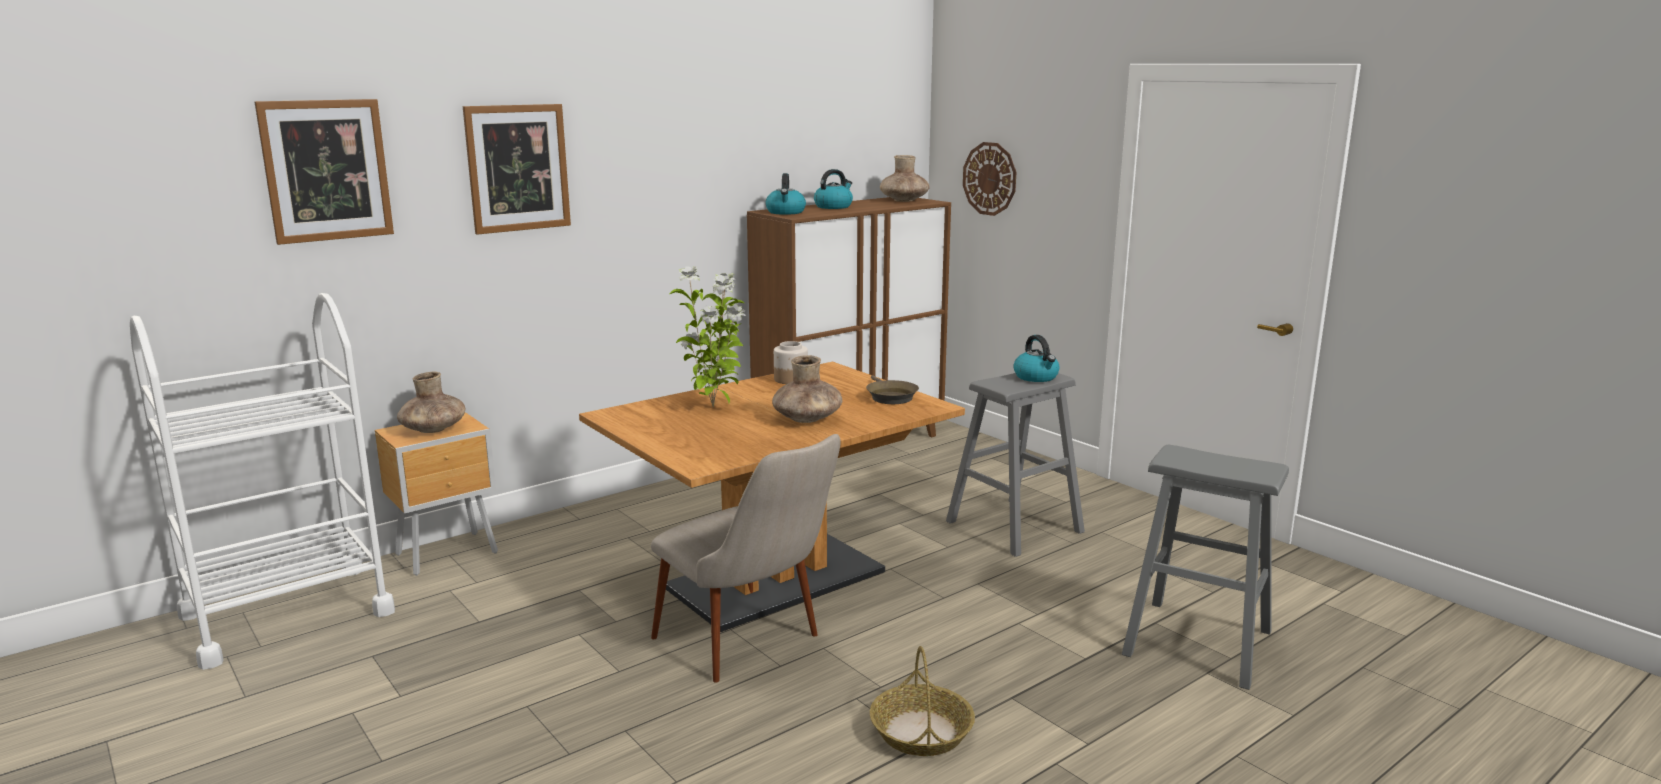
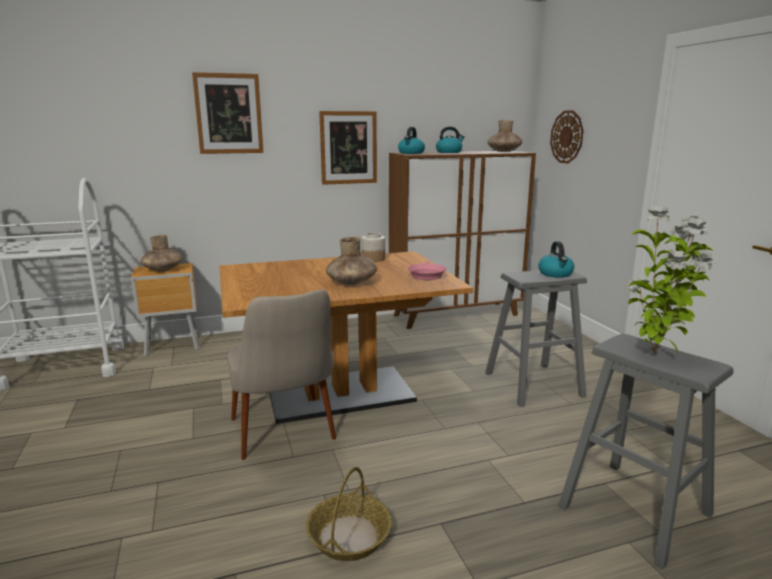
camera: 20 degrees right, 0 degrees up
(326, 170) = (105, 107): picture -> picture (348, 148)
(715, 407) = (302, 270): potted plant -> potted plant (656, 355)
(890, 397) = (426, 275): brown frying pan -> pink frying pan

